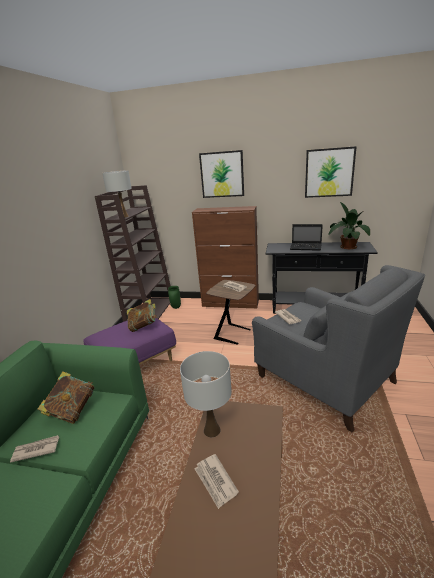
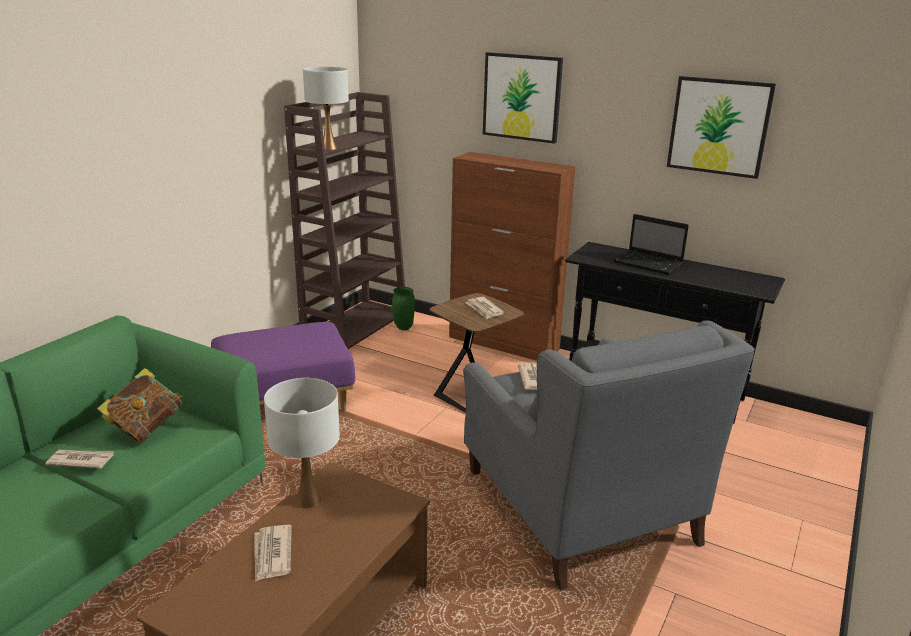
camera: 15 degrees right, 0 degrees up
(144, 326) = (307, 340): book -> none
(347, 246) = (728, 278): potted plant -> none

